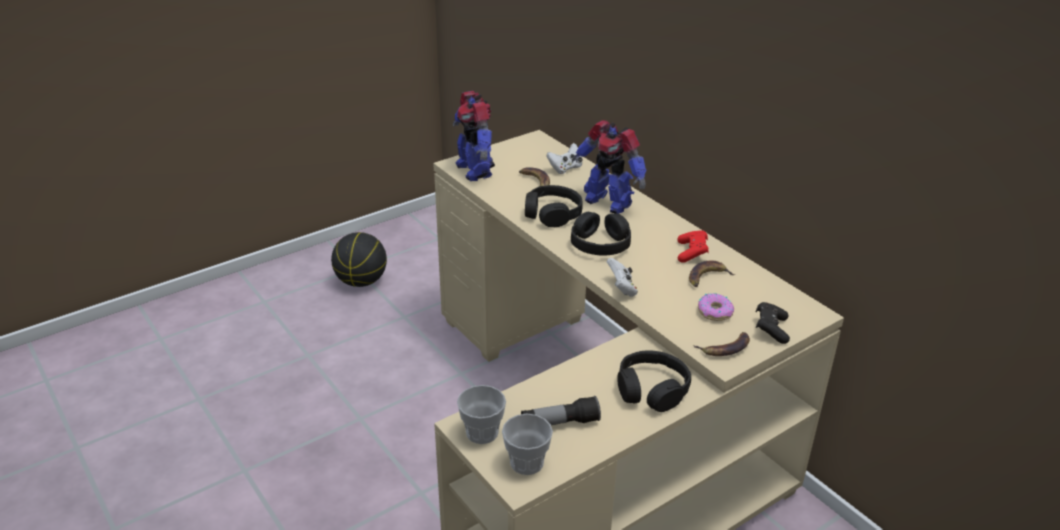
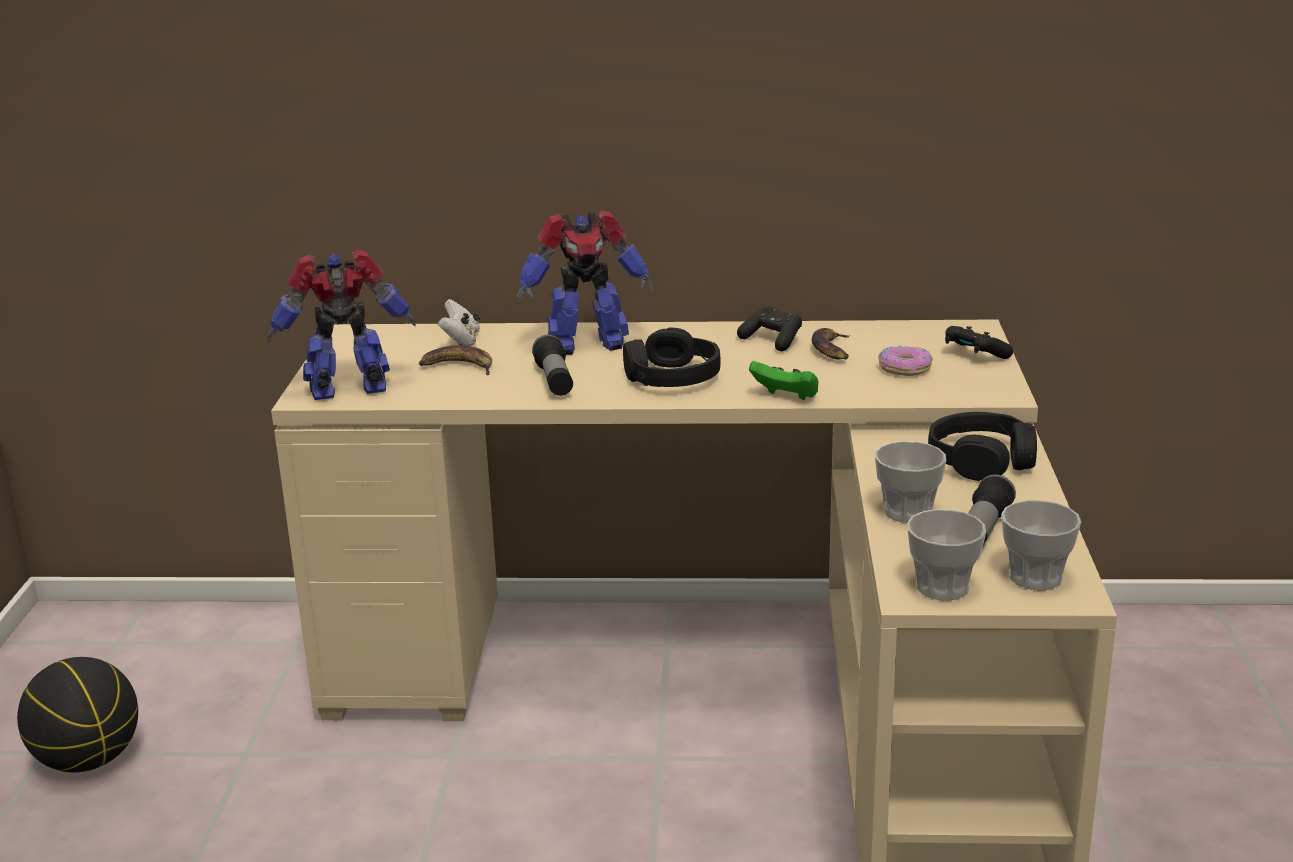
camera: 50 degrees left, 10 degrees down
(474, 170) = (350, 390): toy robot -> toy robot turned 150 degrees clockwise
(552, 214) = (554, 381): black headphones -> flashlight
(556, 387) = (907, 512): none -> cup
(621, 288) = (786, 397): white game controller -> green game controller
(692, 253) = (772, 340): red game controller -> black game controller
(725, 348) = (979, 386): banana -> none

